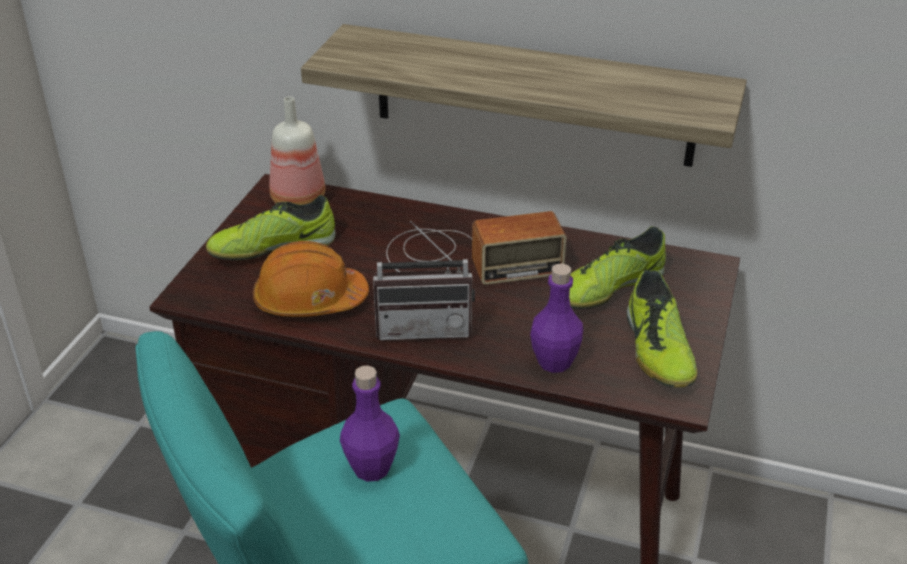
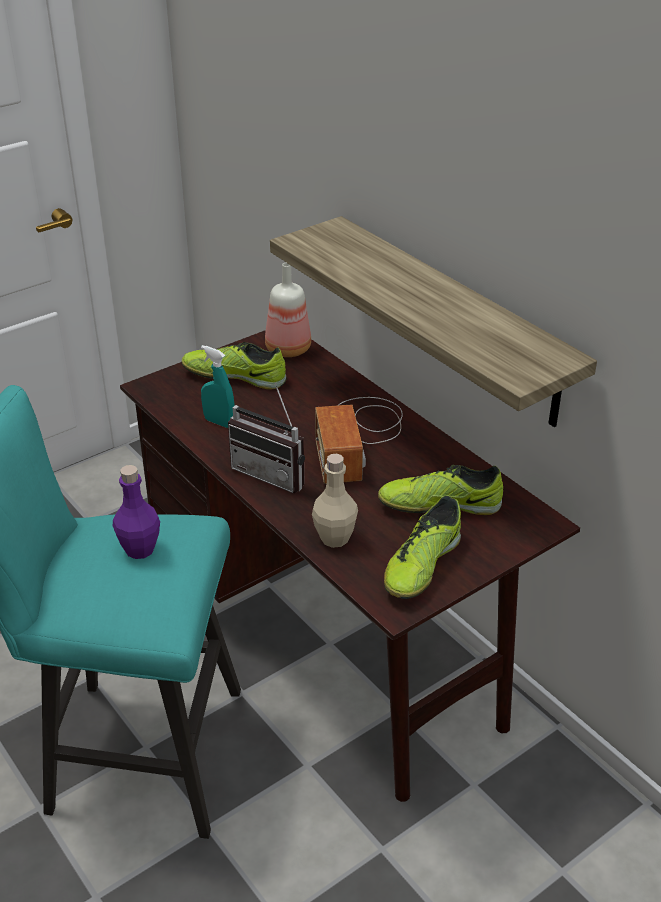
camera: 35 degrees right, 0 degrees up
(309, 300) = (219, 422): orange hard hat -> turquoise spray bottle
(467, 257) = (359, 437): radio -> radio turned 60 degrees clockwise
(554, 362) = (334, 538): purple bottle -> beige bottle

